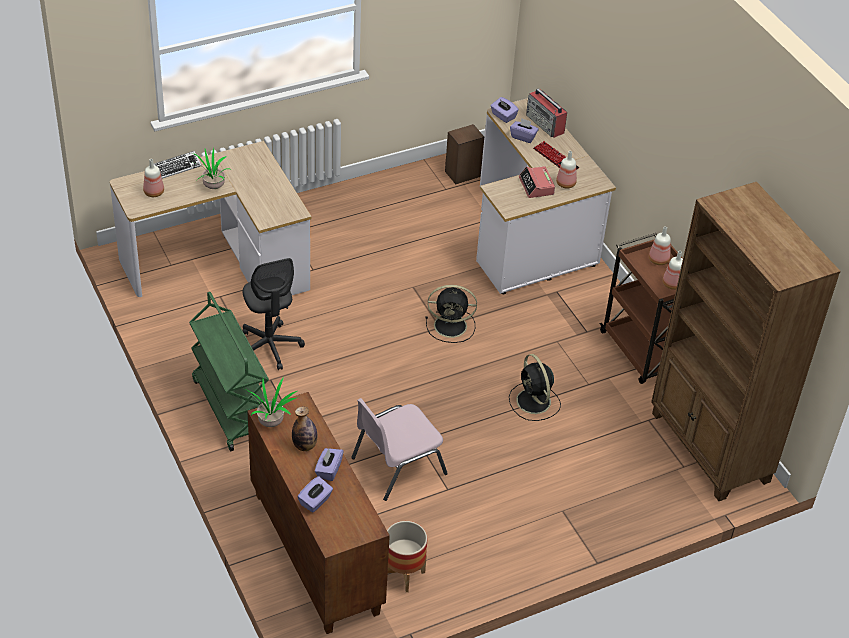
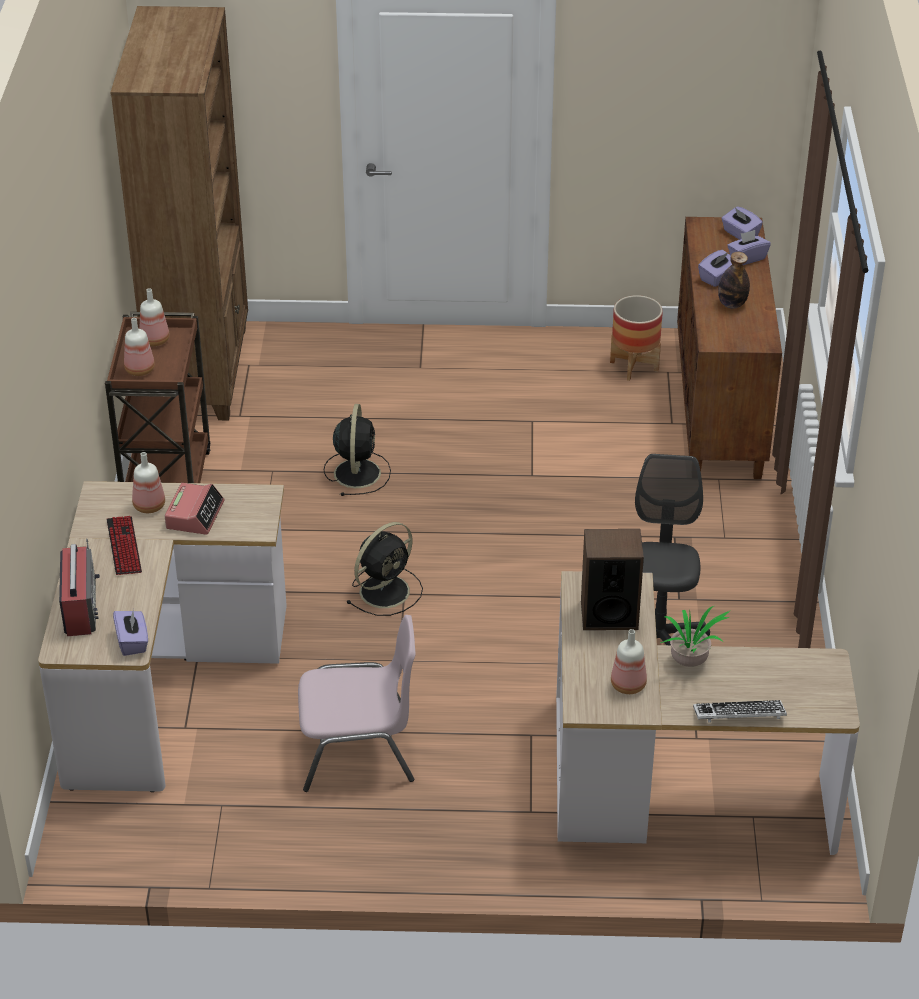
camera: 150 degrees left, 5 degrees down
(153, 192) = (792, 681): bottle -> bottle (629, 685)
(230, 408) = (749, 580): green cart -> none
(271, 421) = (758, 335): potted plant -> none
(396, 465) = (575, 459): pink chair -> pink chair (358, 750)
(452, 326) = (386, 590): black fan -> black fan turned 105 degrees clockwise
(463, 174) = (169, 824): speaker -> speaker (609, 615)
(523, 137) = (137, 596): purple tissue box -> purple tissue box (740, 234)

